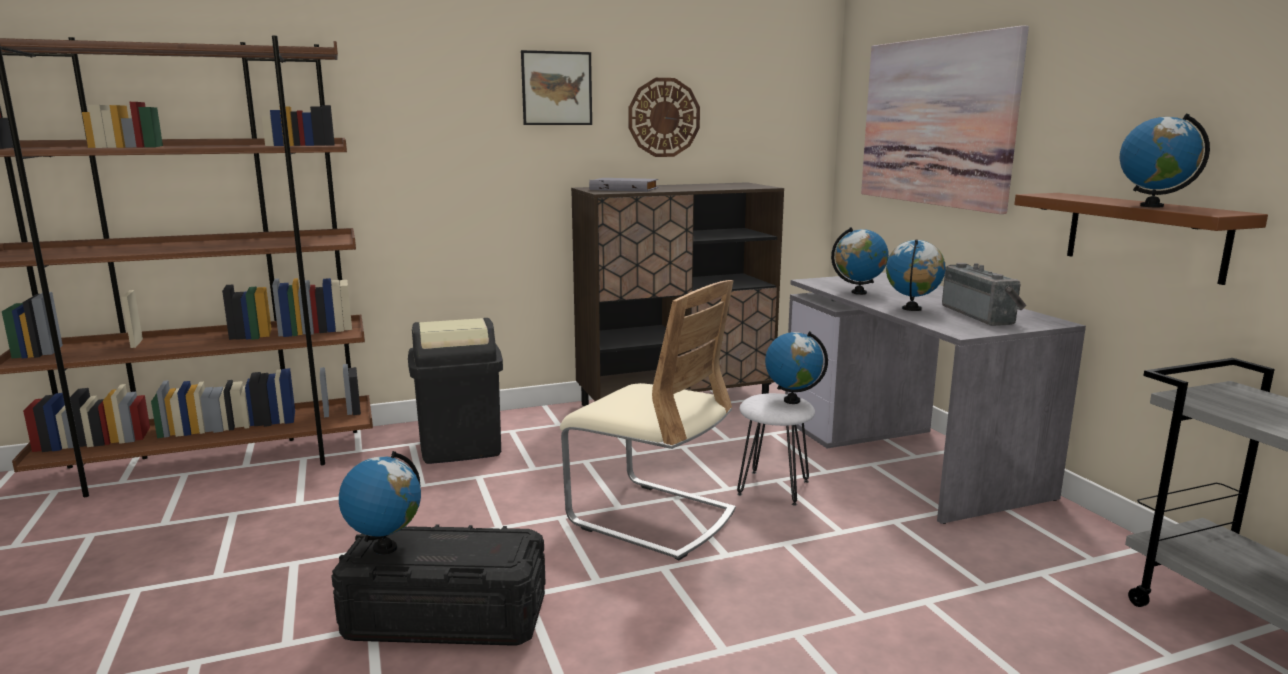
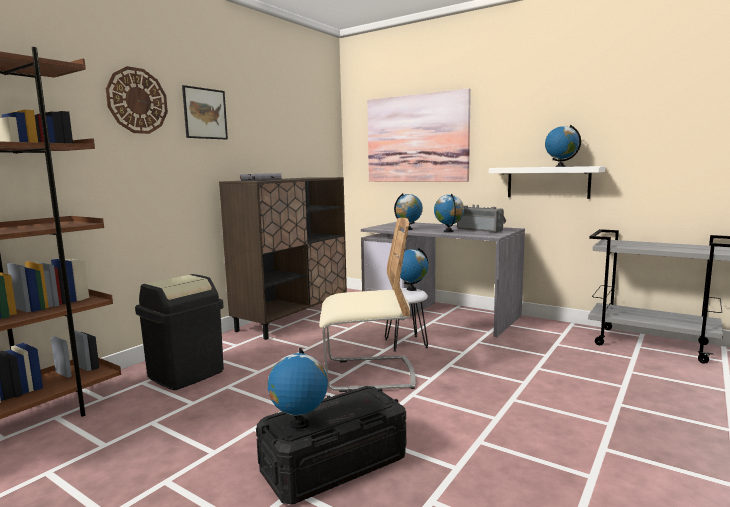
camera: 35 degrees left, 5 degrees down
(664, 117) = (264, 136): wall clock -> wall clock (137, 101)
(1144, 235) = (548, 182): brown shelf -> white shelf

